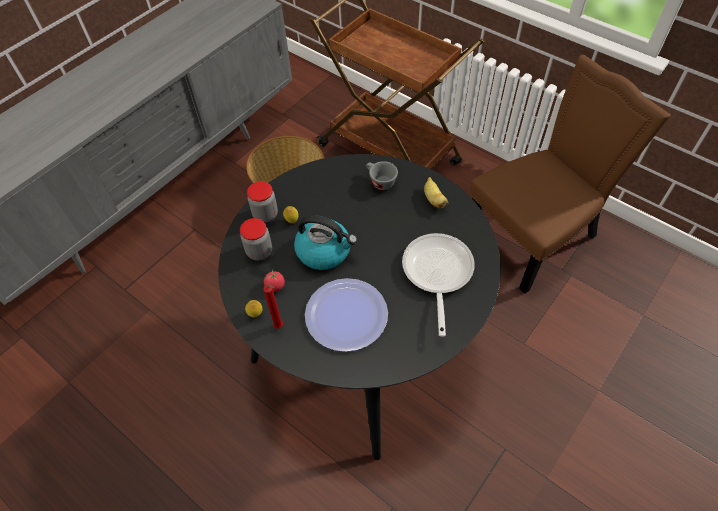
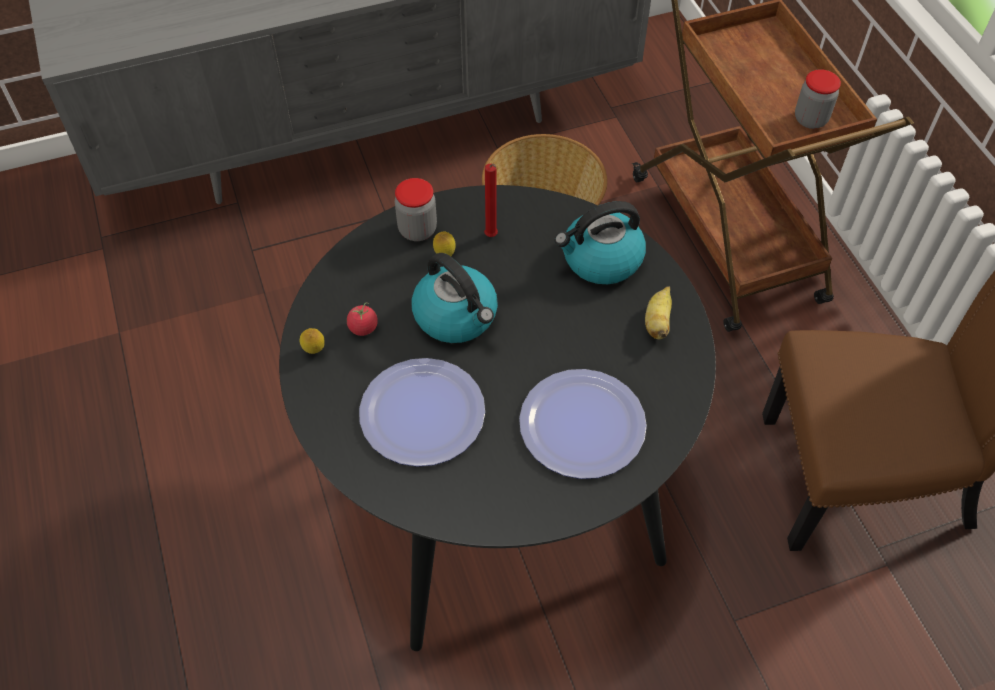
camera: 30 degrees right, 0 degrees up
(259, 251) = (375, 274): jar -> jar (810, 119)
(280, 327) = (331, 382): red candle -> red candle (491, 237)
(379, 181) = (600, 260): grey cup -> kettle
(436, 274) = (582, 425): frying pan -> plate

